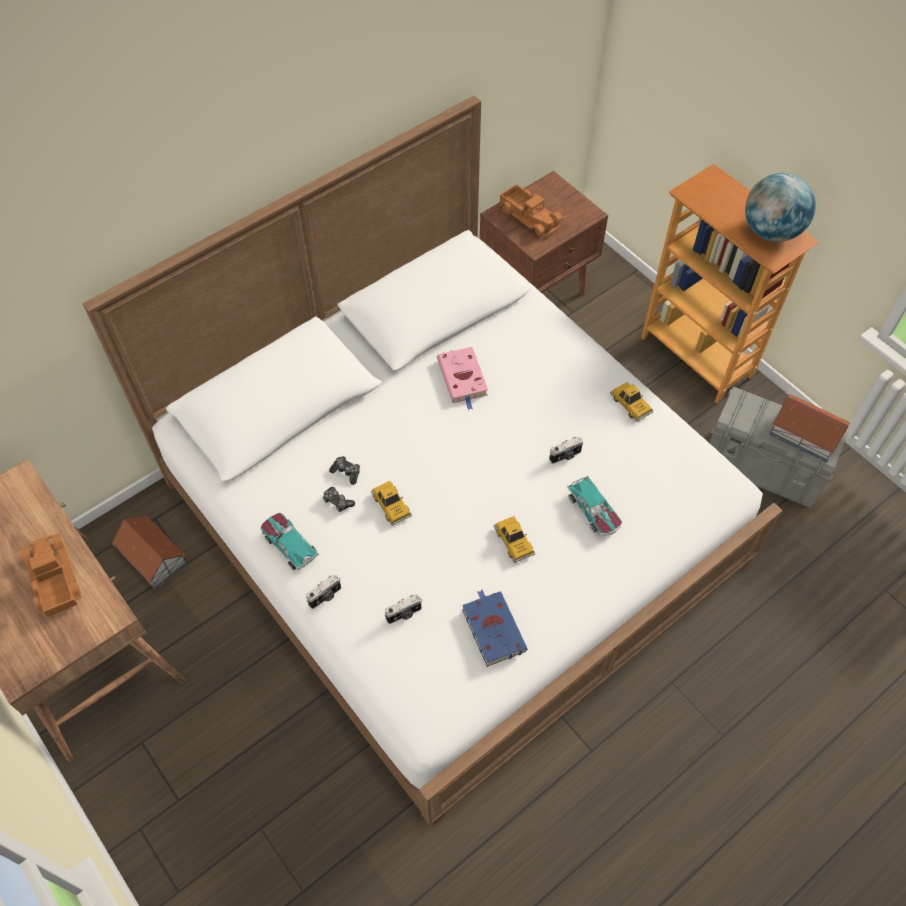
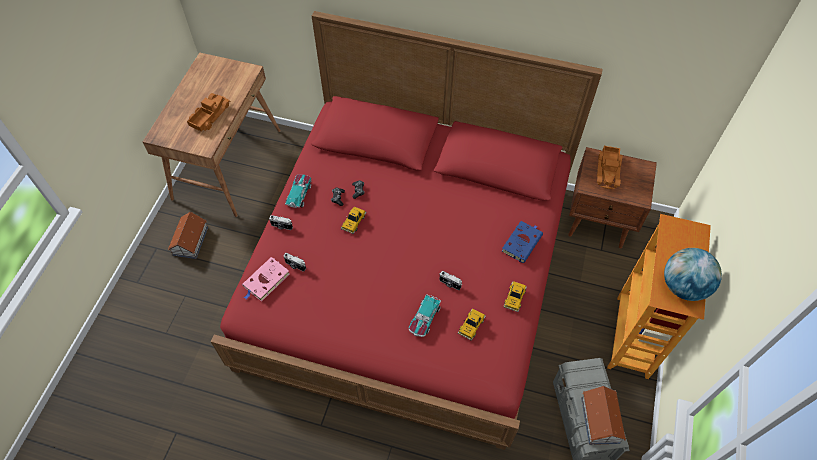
camera: 55 degrees right, 0 degrees up
(153, 556) = (290, 161): toy house -> toy house (191, 240)
(451, 520) = (408, 273): white bed -> red bed
(463, 379) = (459, 206): pink book -> pink book (265, 281)
(492, 628) = (315, 310): blue book -> blue book (522, 242)
(514, 541) = (374, 290): toy car -> toy car (471, 325)

